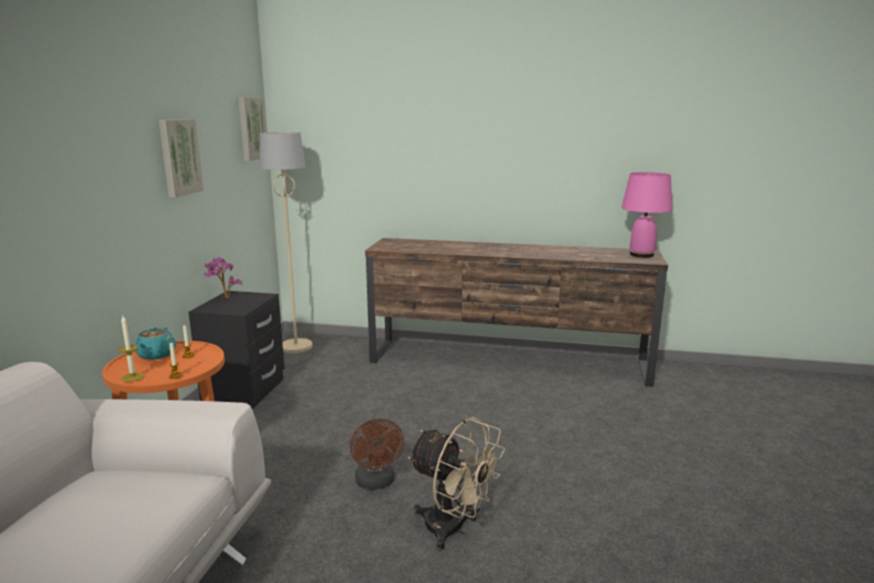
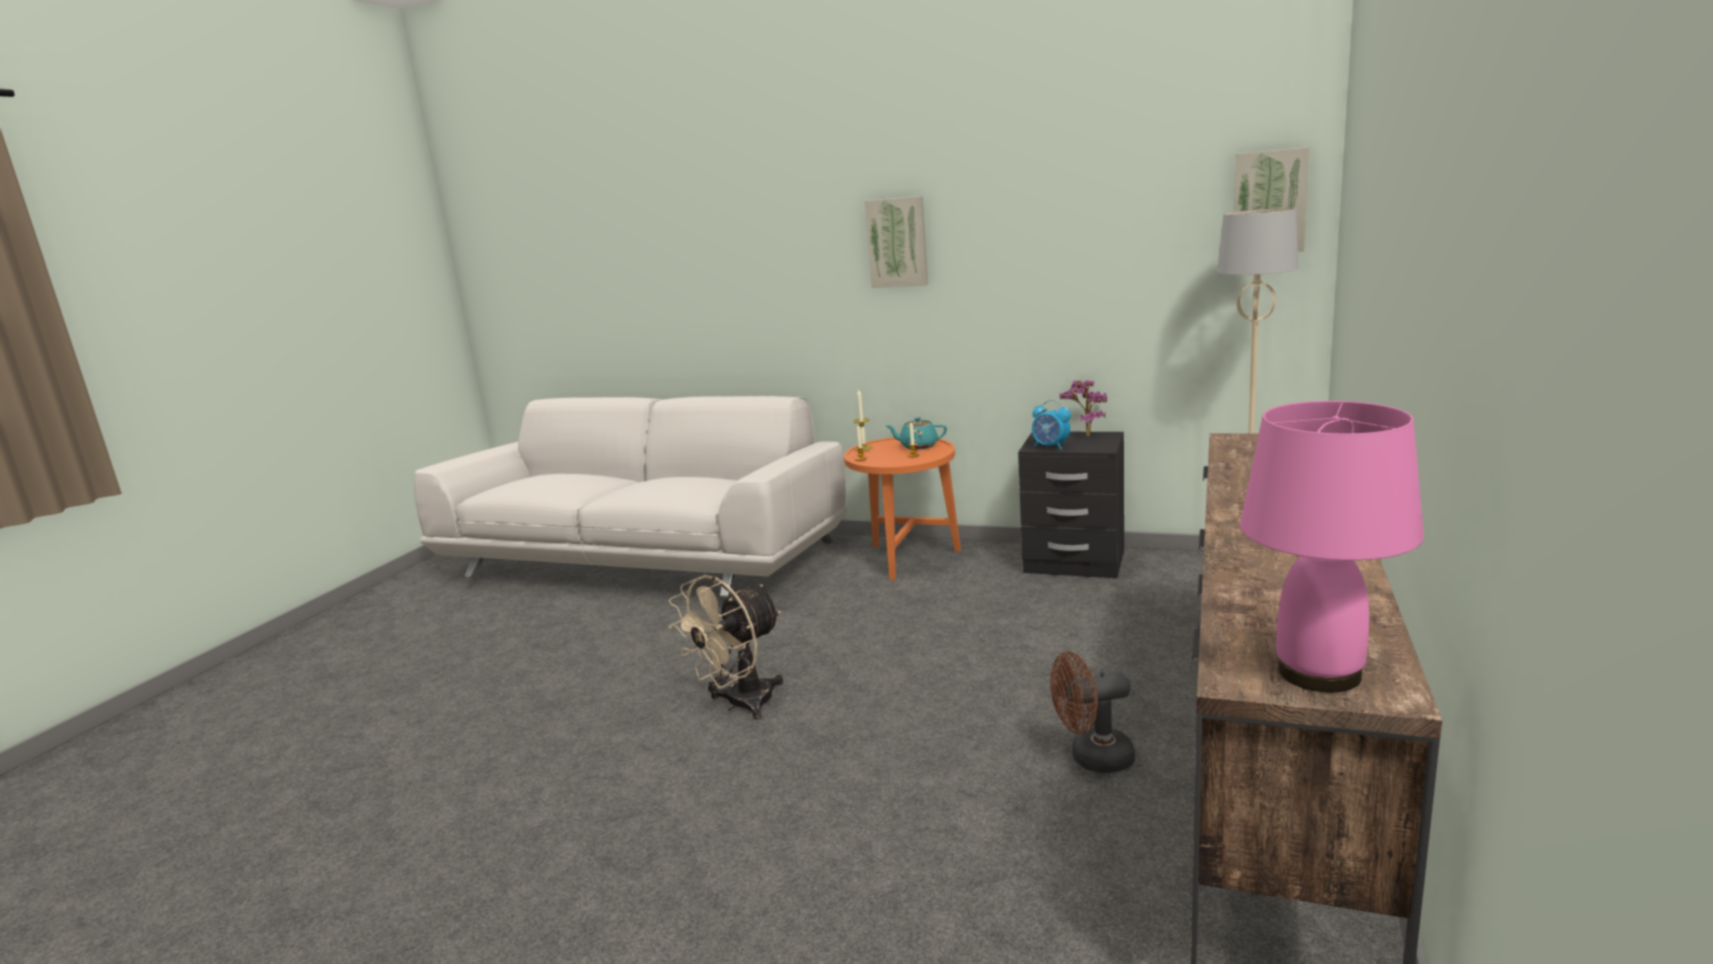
camera: 100 degrees right, 0 degrees up
(179, 157) = (1063, 245): picture -> picture (897, 242)
(244, 307) = (1051, 447): none -> alarm clock
(376, 483) = (843, 657): brown fan -> brown fan (1092, 759)

